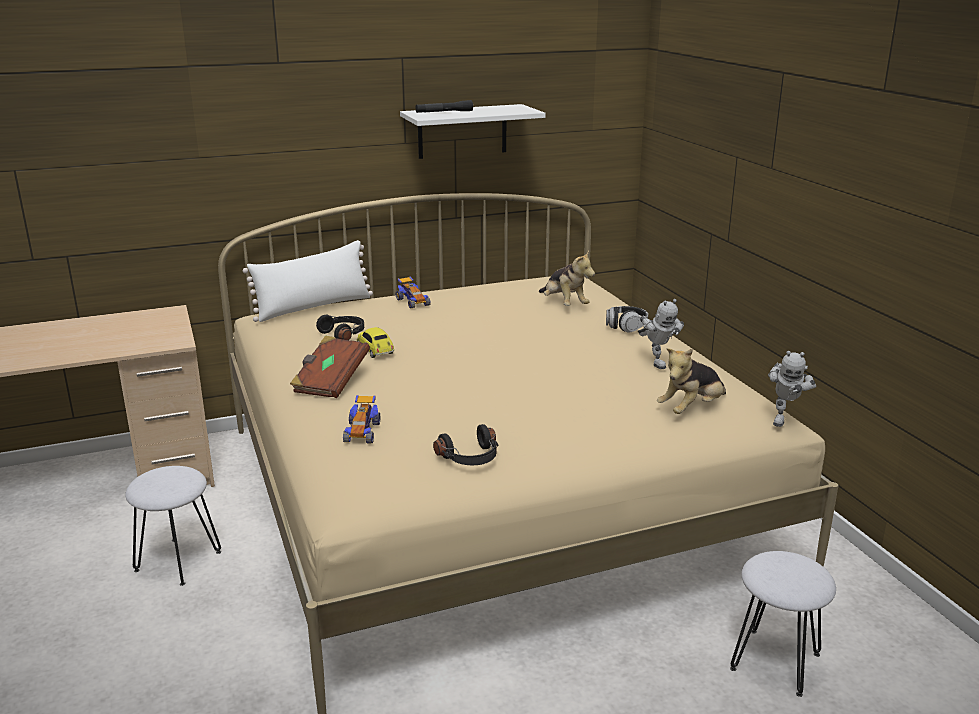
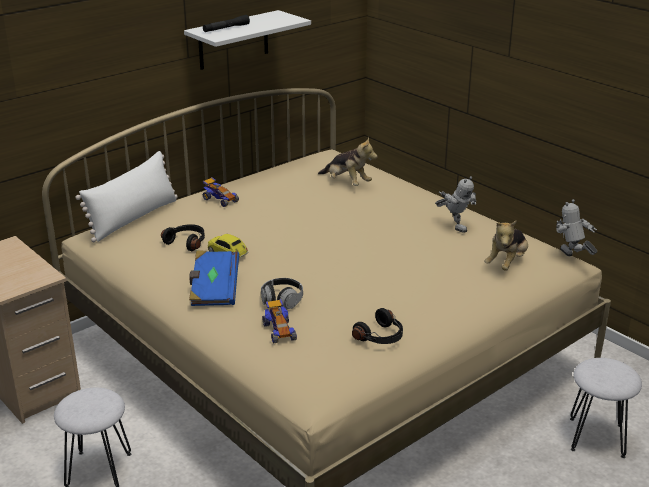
camera: 20 degrees left, 5 degrees up
(330, 382) = (214, 290): brown book -> blue book
(626, 326) = (410, 197): headphones -> headphones (282, 301)
(784, 418) = (571, 259): toy robot -> toy robot turned 150 degrees clockwise

